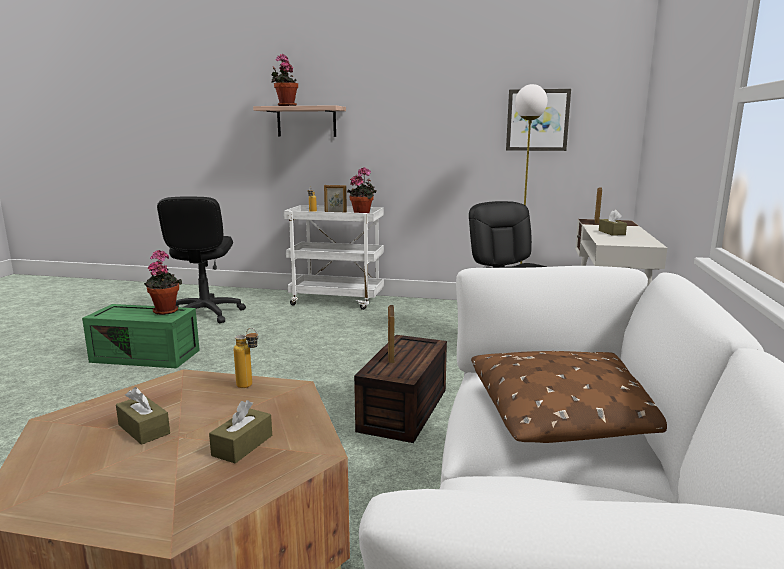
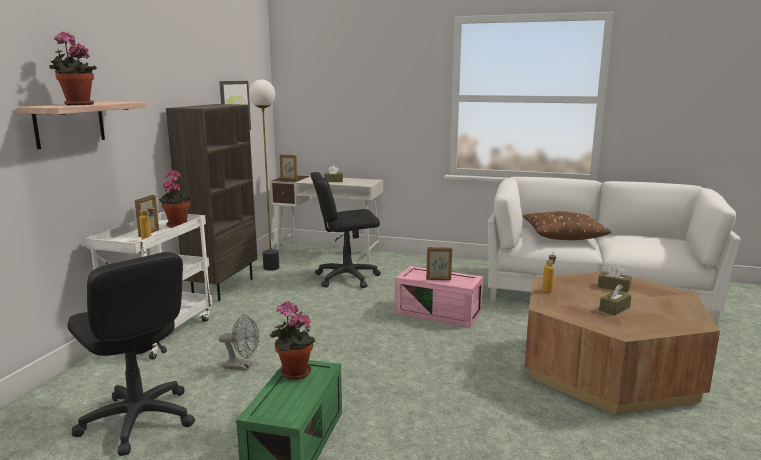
camera: 85 degrees left, 0 degrees up
(205, 314) = (138, 420): black office chair -> black office chair turned 45 degrees clockwise
(272, 329) = (243, 366): none -> grey fan
(405, 410) = (439, 313): brown storage box -> pink storage box
(445, 305) = (223, 287): none -> brown bookcase

